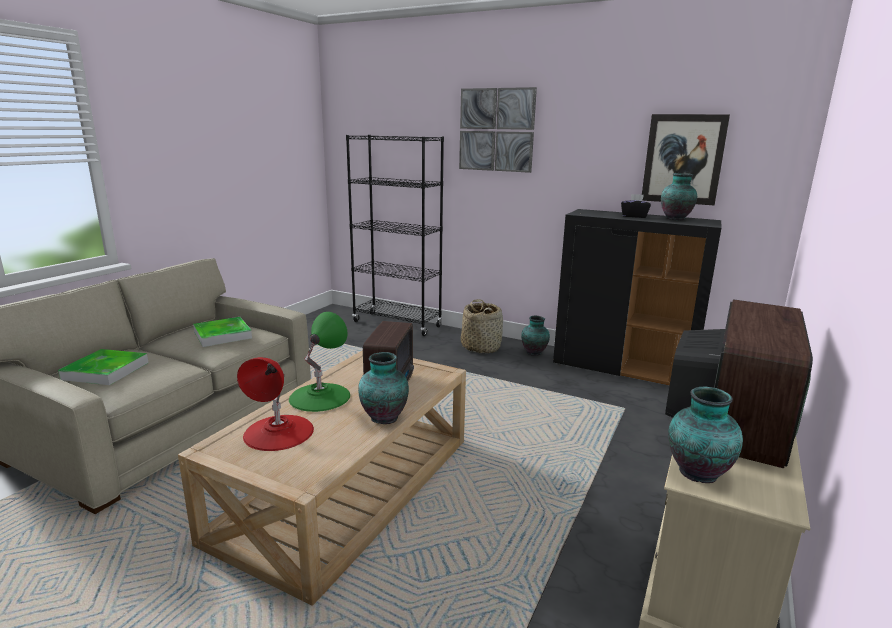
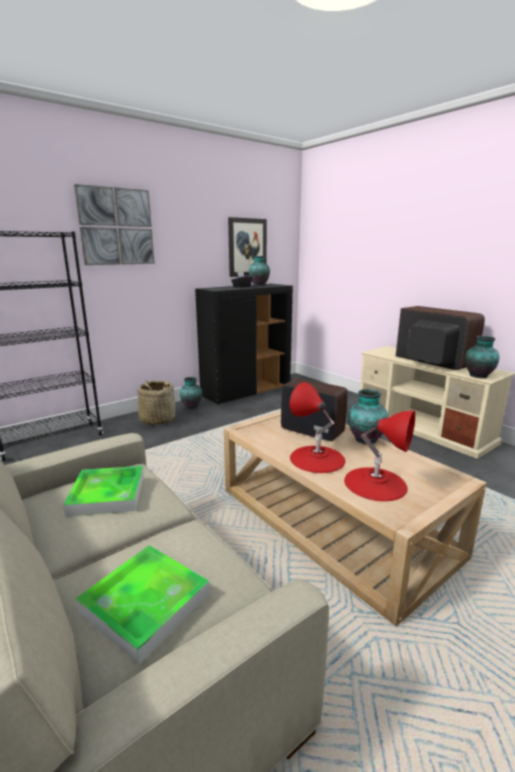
camera: 65 degrees left, 0 degrees up
(319, 396) = (317, 458): green table lamp -> red table lamp

